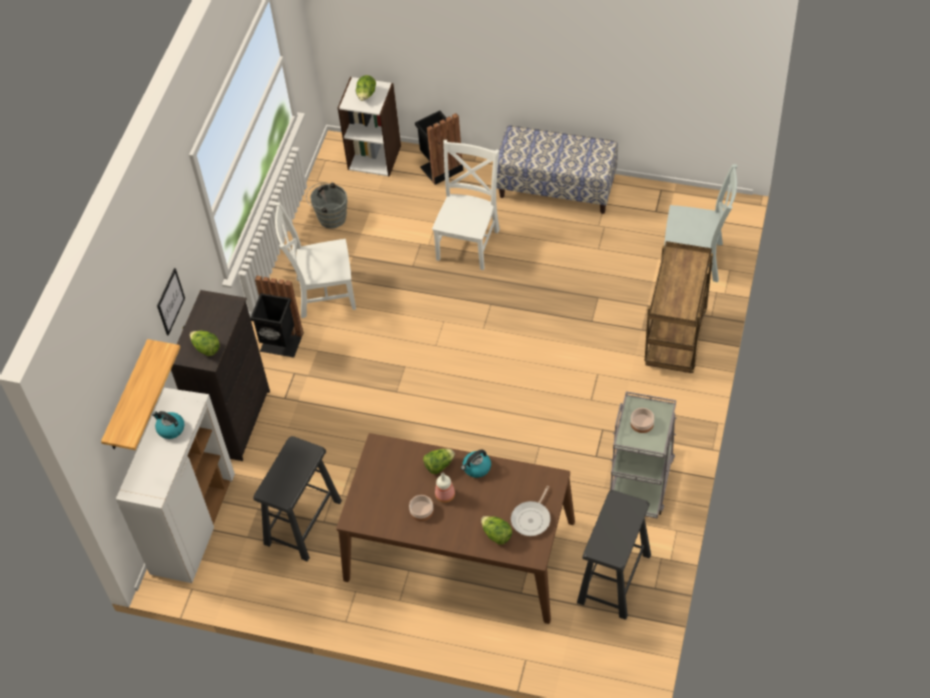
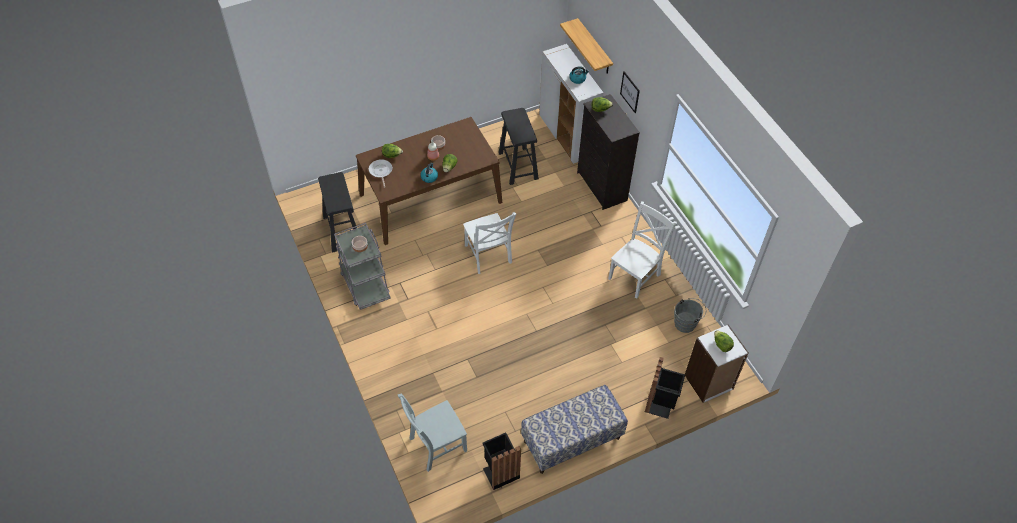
camera: 135 degrees right, 0 degrees up
(281, 343) = (625, 235): black trash can -> black trash can (500, 472)
(469, 242) = (588, 362): white chair -> white chair (488, 255)
(676, 341) = (406, 379): brown cart -> none

